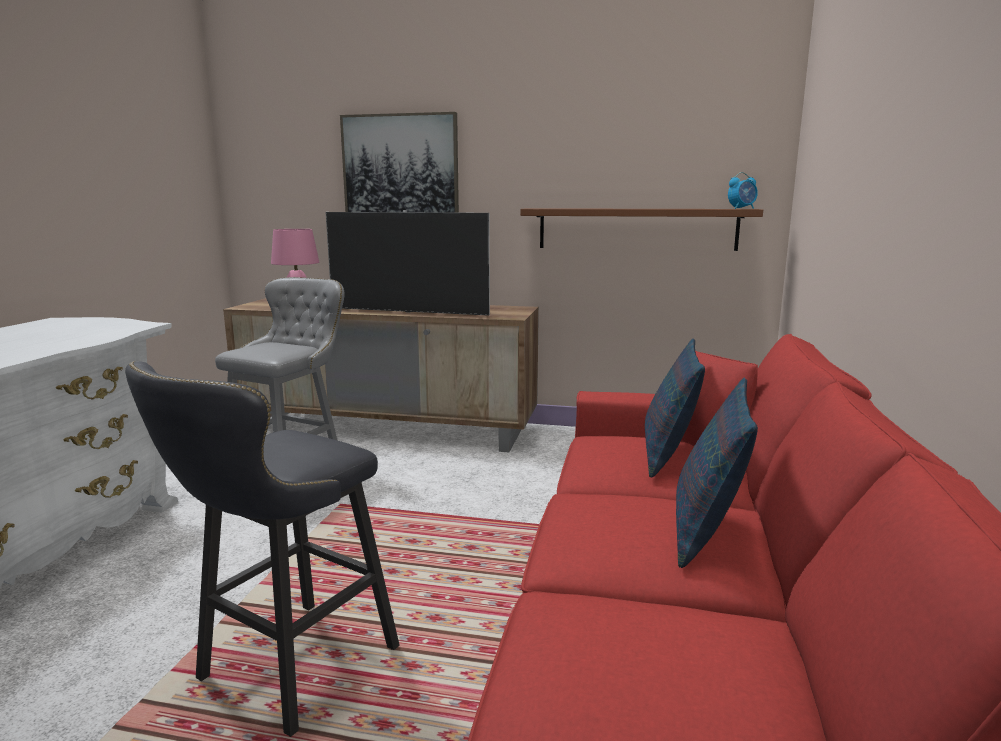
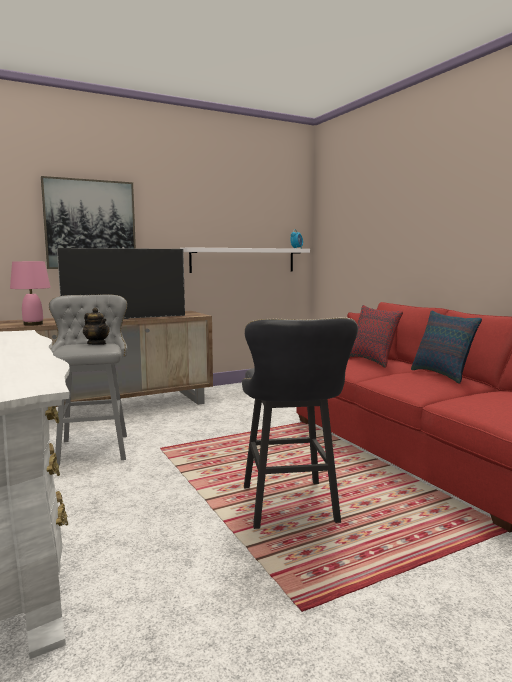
camera: 40 degrees left, 5 degrees down
(288, 346) = (97, 344): none -> teapot
(636, 229) = (243, 260): brown shelf -> white shelf
(667, 456) = (371, 361): blue pillow -> red pillow

